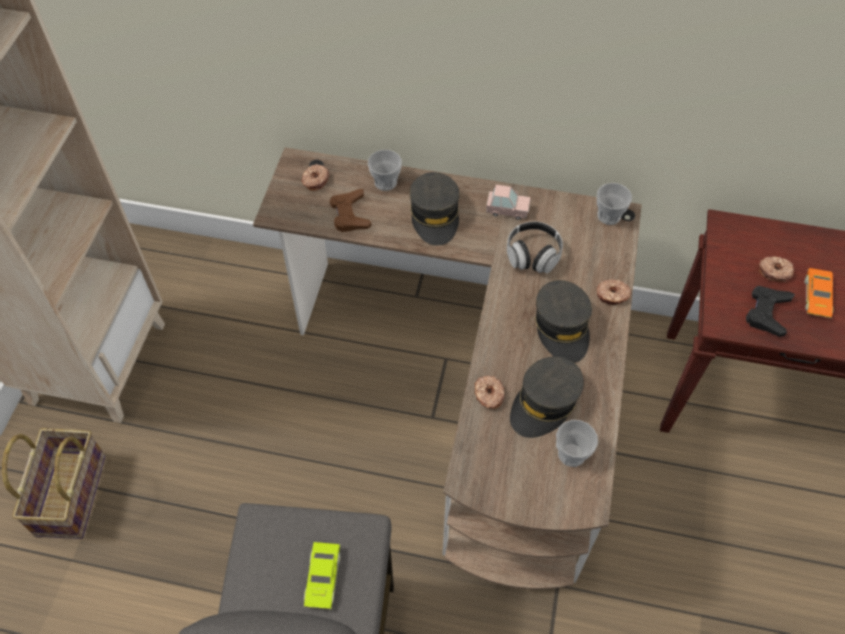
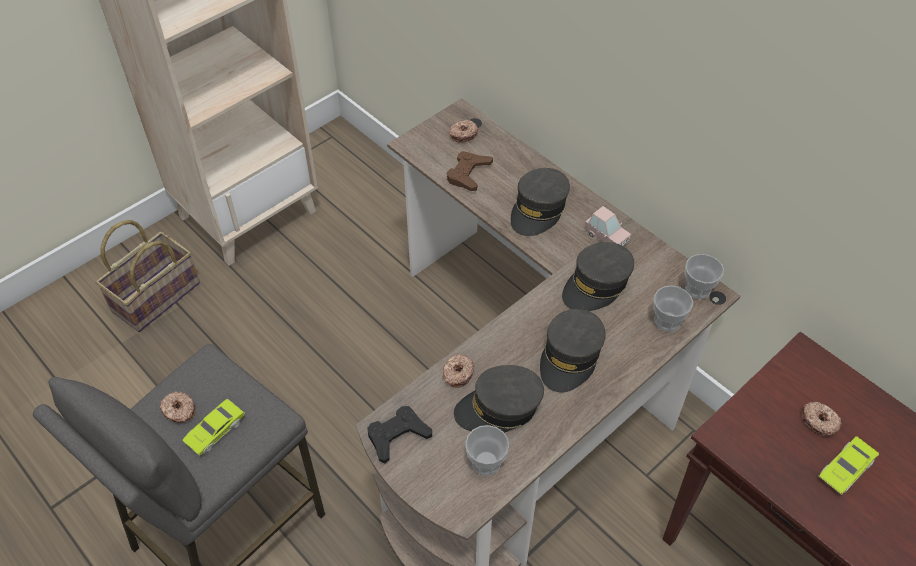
camera: 35 degrees right, 5 degrees down
(385, 182) = (519, 163): cup -> cup (667, 321)
(533, 255) = (596, 285): headphones -> grey cap
(612, 295) = (640, 357): donut -> donut (179, 411)
(767, 313) = (777, 453): black game controller -> black game controller (397, 436)
(817, 296) = (846, 468): orange toy car -> green toy car

